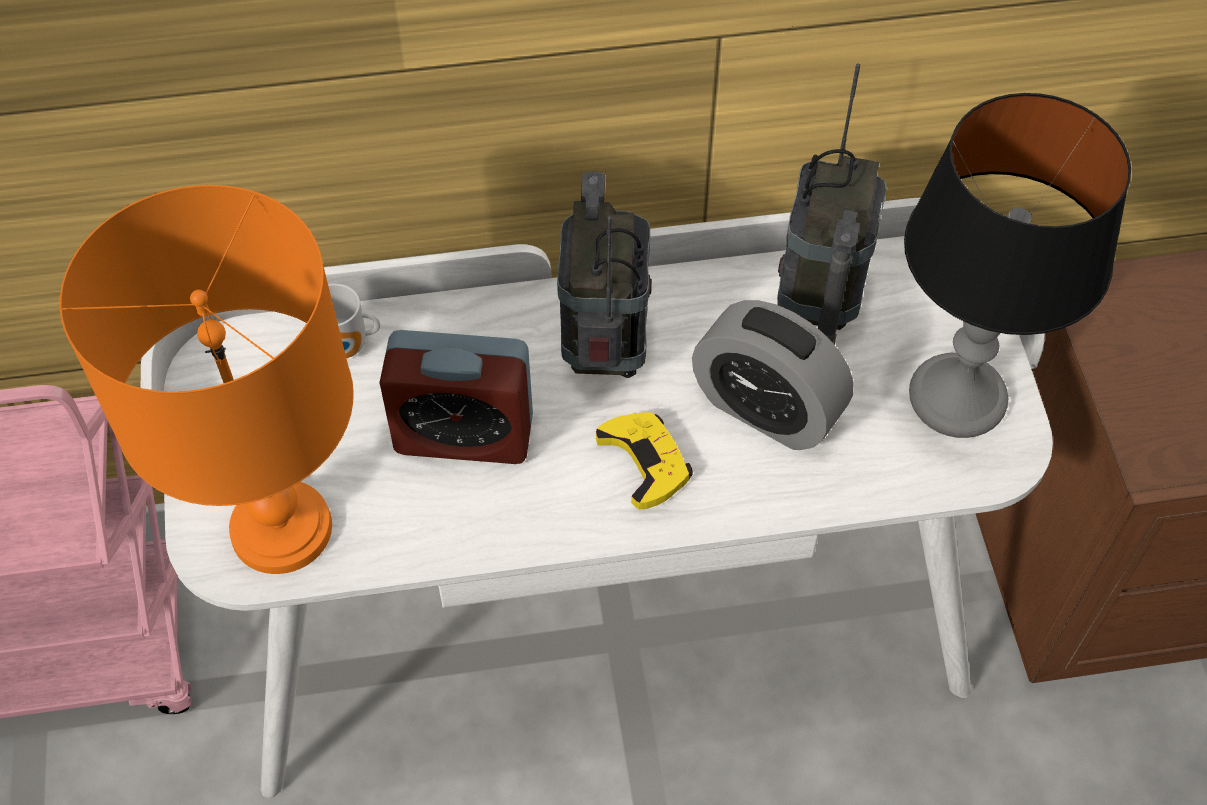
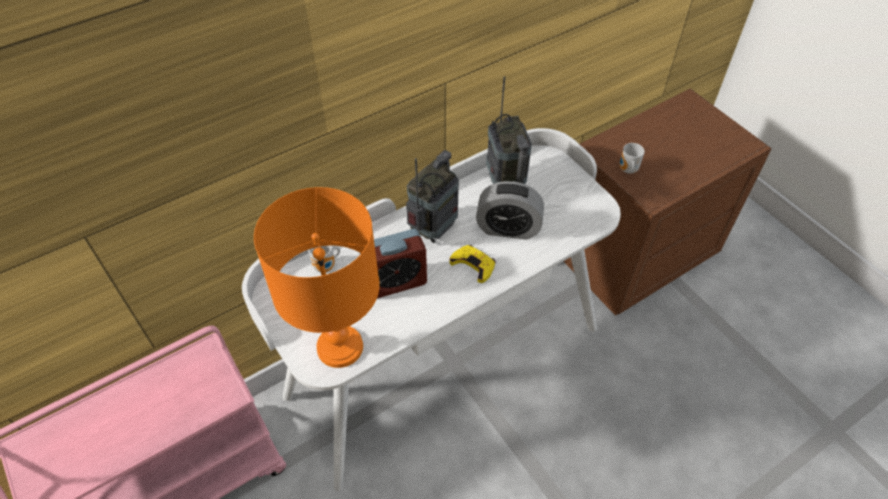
camera: 25 degrees left, 5 degrees down
(605, 351) = (433, 230): radio -> radio turned 60 degrees clockwise
(956, 398) = (575, 199): table lamp -> none
(1134, 373) = (627, 170): none -> mug

